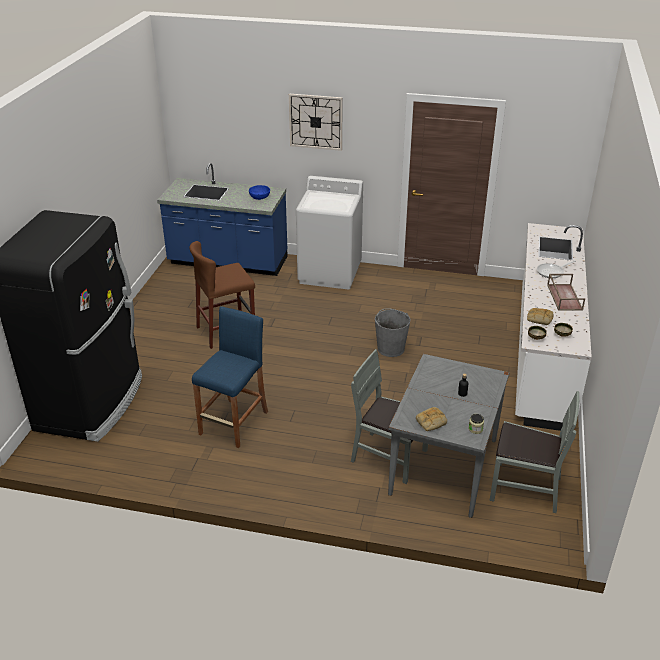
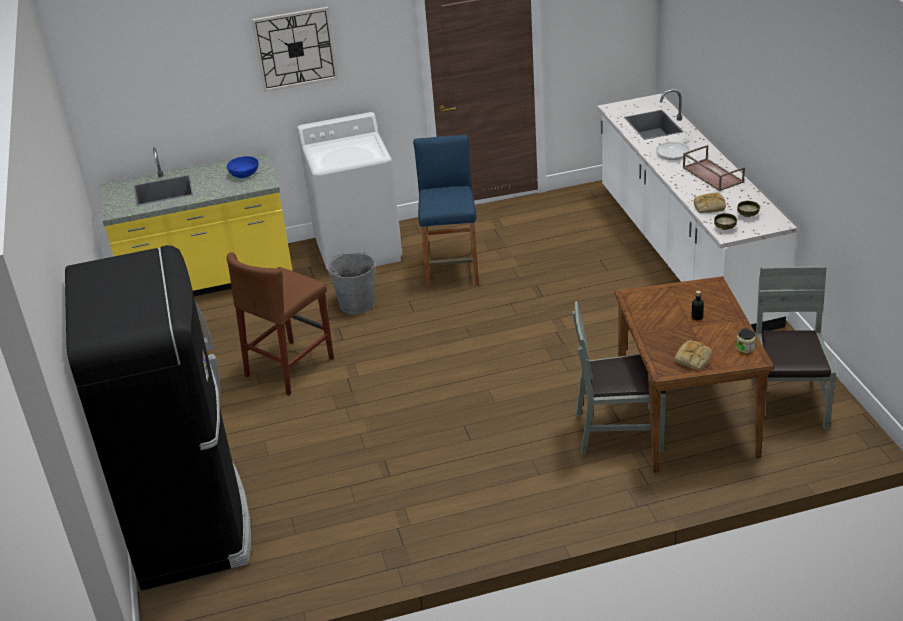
camera: 25 degrees left, 0 degrees up
(228, 262) = (209, 281): blue counter -> yellow counter
(234, 423) = (404, 470): blue stool -> blue stool (452, 269)
(390, 348) = (513, 312): grey bucket -> grey bucket (356, 304)
(444, 465) = (685, 415): grey dining table -> brown dining table
(525, 488) = (786, 403): grey chair -> grey chair turned 75 degrees counterclockwise

